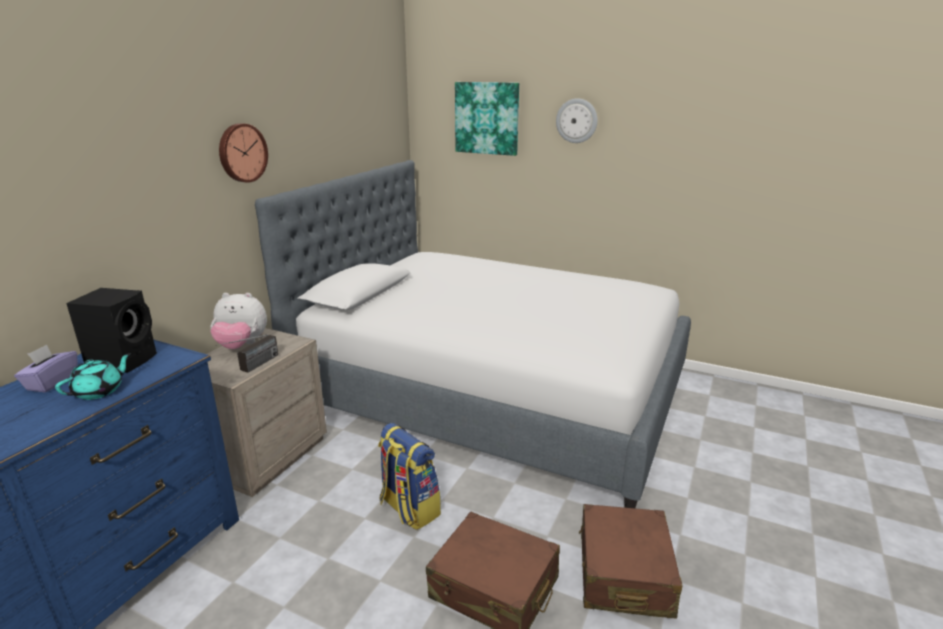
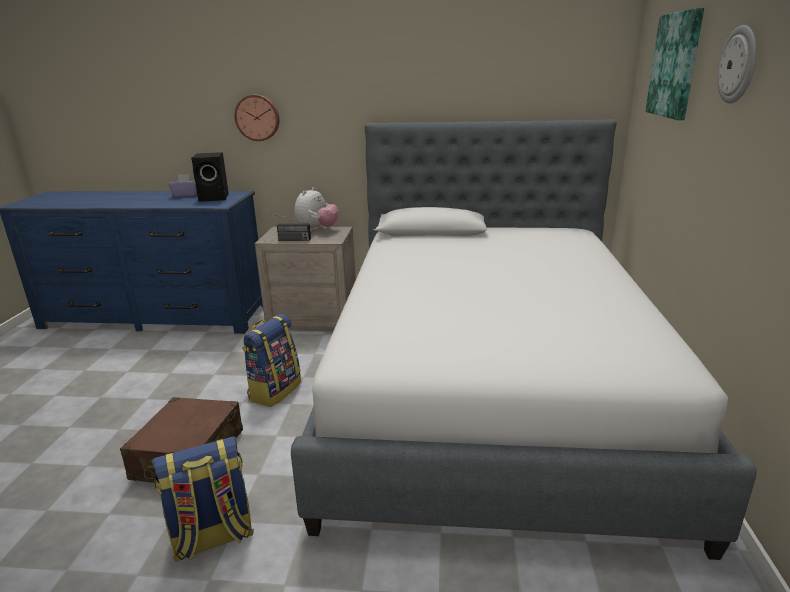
camera: 70 degrees right, 0 degrees up
(99, 391) = (176, 203): turquoise teapot -> none
(241, 153) = (365, 83): wall clock -> wall clock (257, 117)
(241, 345) = (317, 230): plush toy -> plush toy turned 135 degrees counterclockwise
(624, 574) = (212, 537): brown suitcase -> backpack

